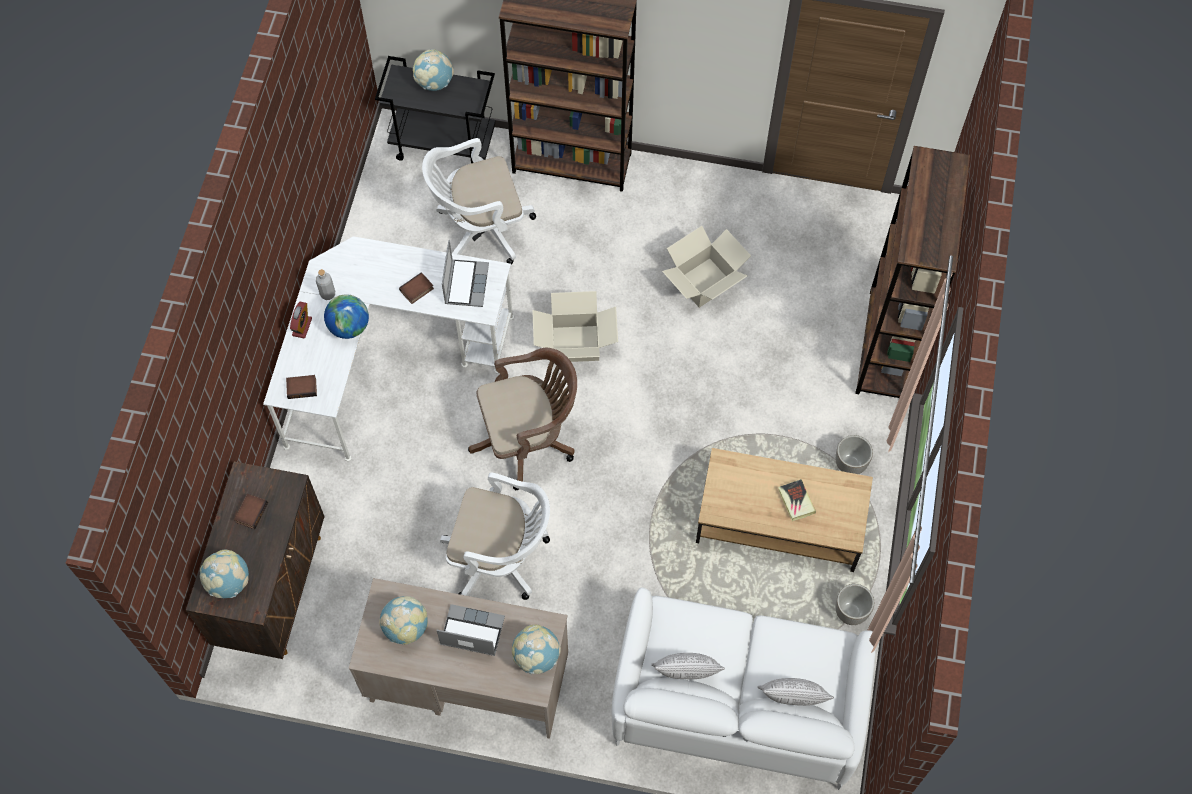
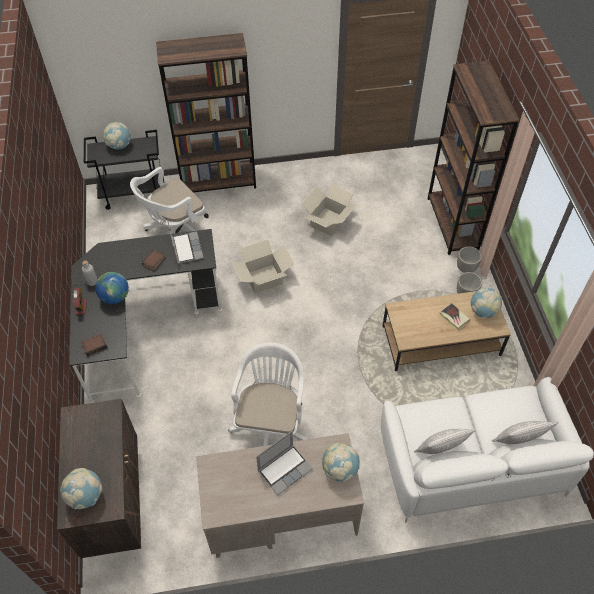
camera: 20 degrees left, 10 degrees down
(251, 512) = (86, 438): book -> none
(385, 358) = (141, 324): white desk -> black desk
(406, 627) = (235, 483): globe -> globe (483, 311)
(471, 632) = (285, 469): laptop -> laptop turned 150 degrees clockwise
(501, 557) = (271, 424): white office chair -> white office chair turned 75 degrees counterclockwise
(528, 439) = (258, 343): brown office chair -> none
(851, 613) = (513, 380): planter -> planter (466, 268)

